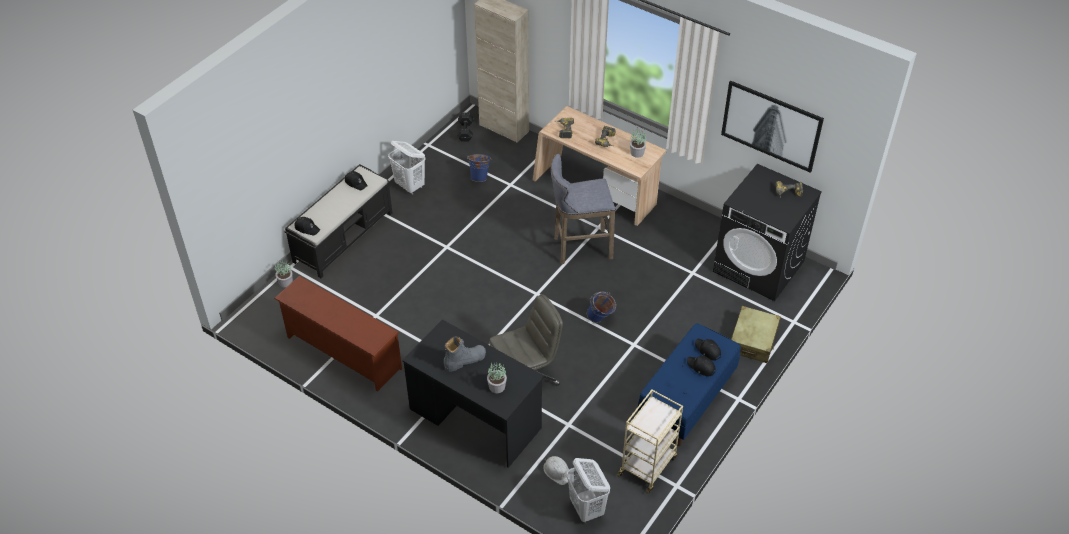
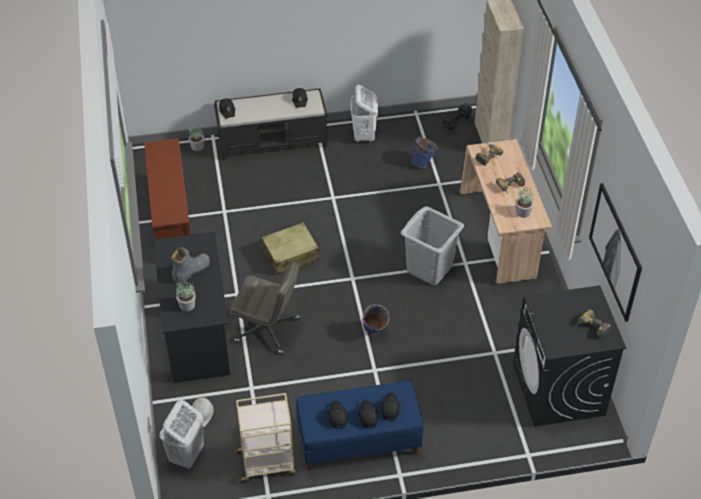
camera: 45 degrees right, 0 degrees up
(465, 360) = (191, 271): grey boot -> grey boot turned 60 degrees counterclockwise
(579, 248) = (429, 268): grey stool -> grey laundry basket
(683, 384) = (337, 416): none -> black cap
(753, 340) = (473, 442): beige suitcase -> beige suitcase (291, 255)

